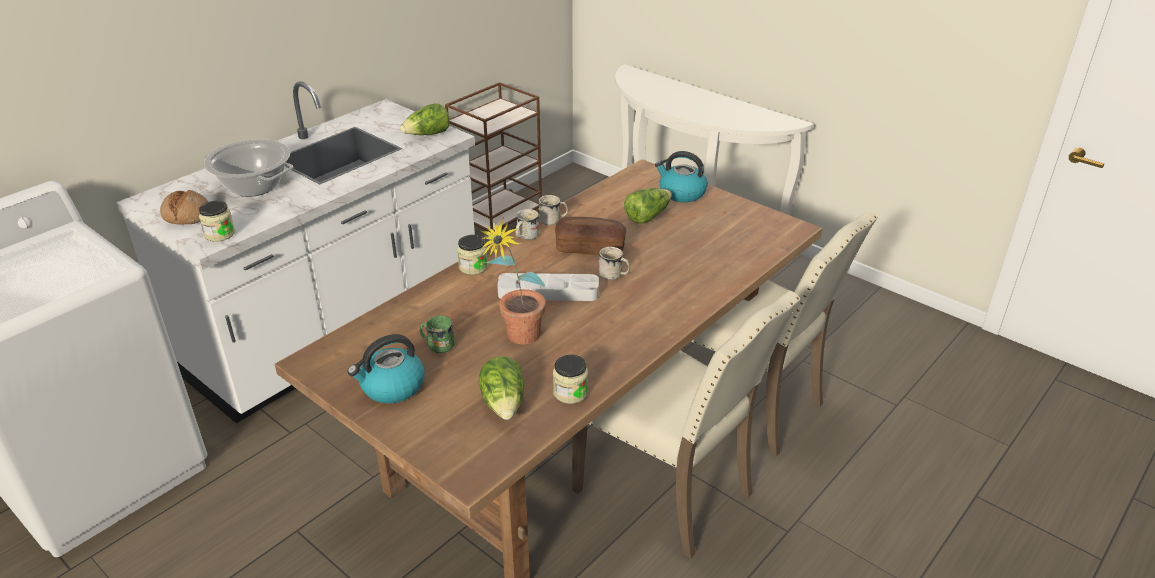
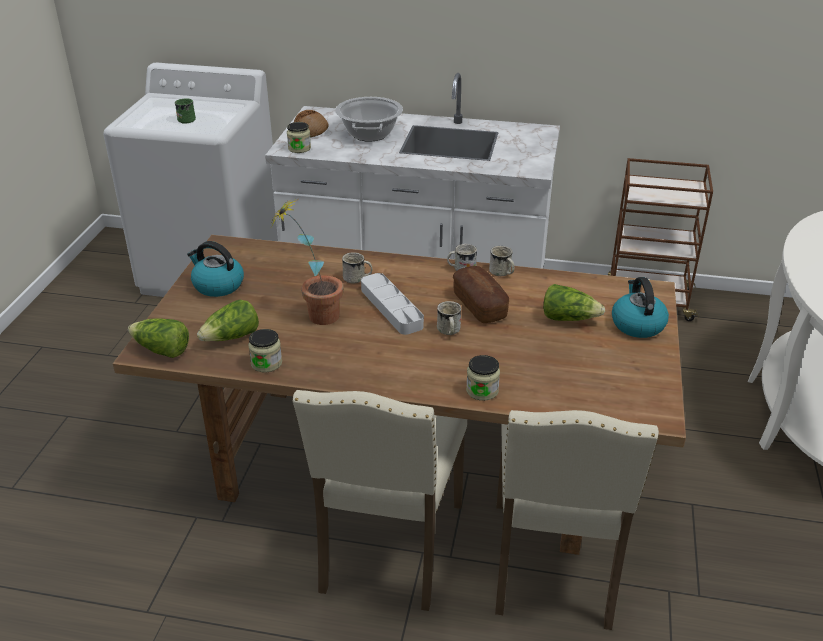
camera: 60 degrees right, 0 degrees up
(427, 135) = (524, 161): lettuce -> lettuce (161, 350)
(437, 345) = (279, 284): green mug -> green mug (187, 119)
(473, 267) = (392, 262): jar -> jar (482, 390)
(480, 295) = (357, 279): none -> white mug

